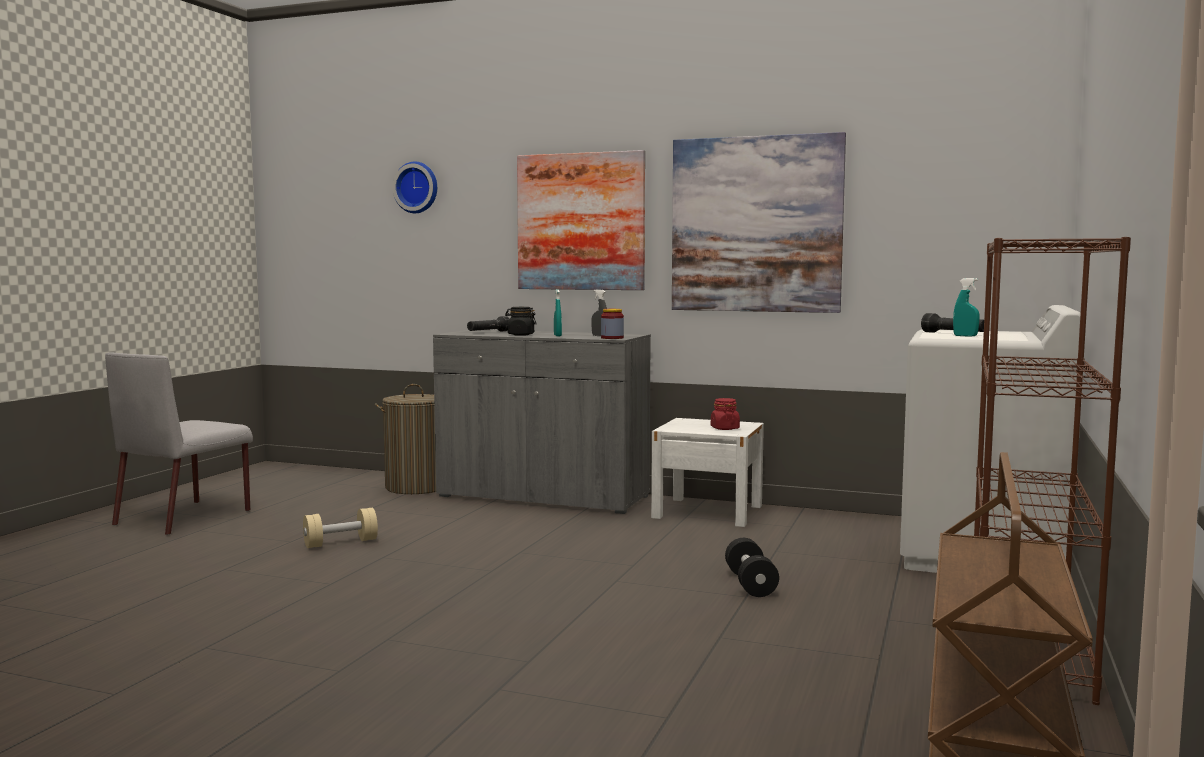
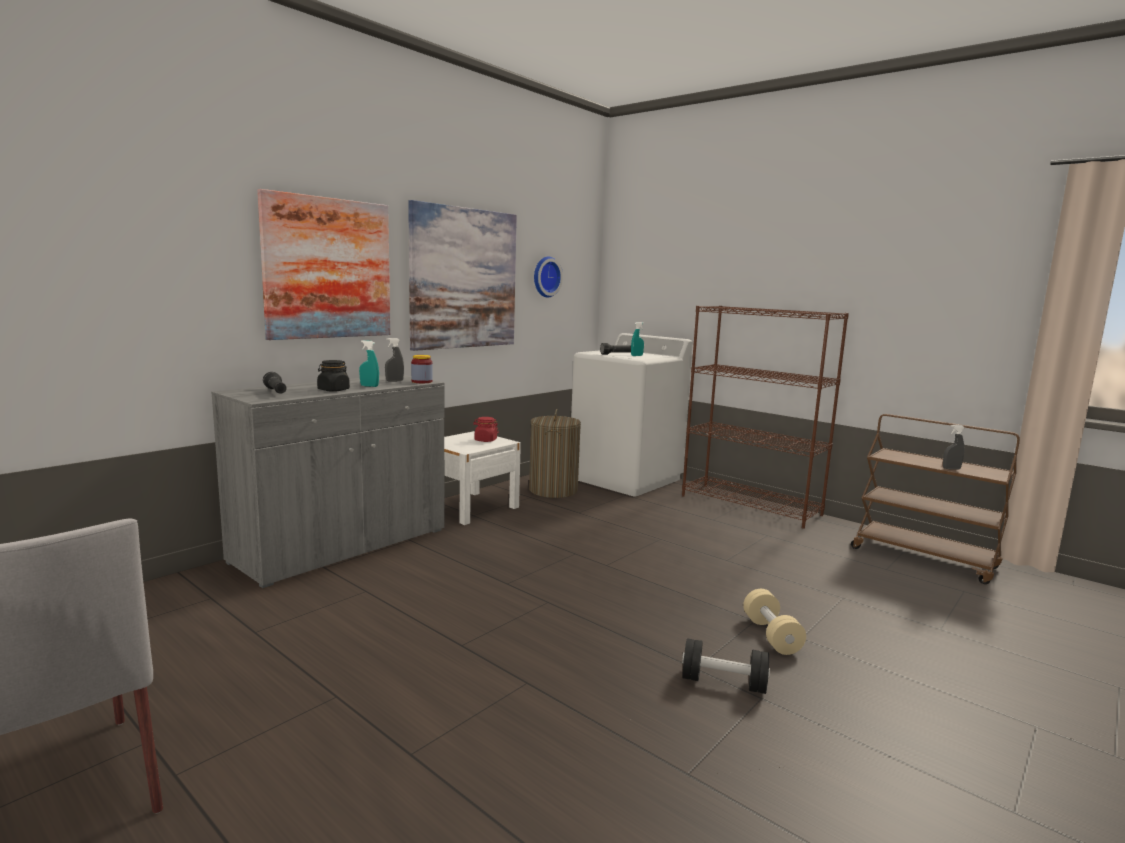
camera: 70 degrees left, 5 degrees up
(340, 543) = (383, 663): beige dumbbell -> beige dumbbell (771, 635)
(416, 487) = (198, 594): laundry basket -> laundry basket (553, 490)
(417, 187) = (104, 208): wall clock -> wall clock (545, 277)
(750, 584) = (638, 532): black dumbbell -> black dumbbell (723, 683)
(962, 581) = (951, 469): none -> grey spray bottle

